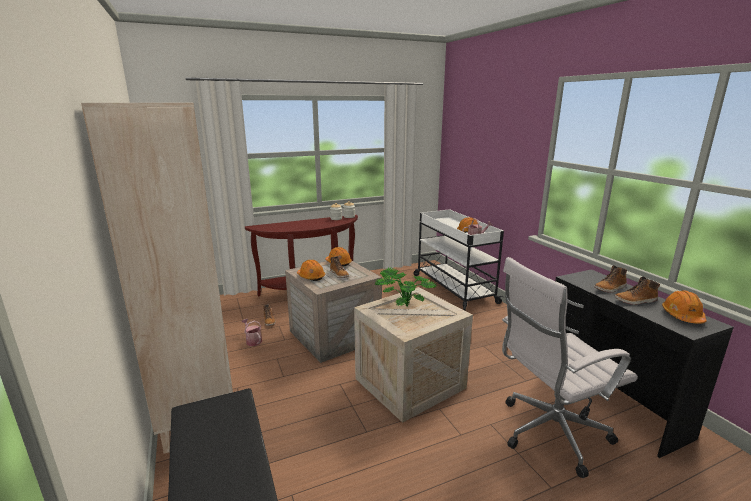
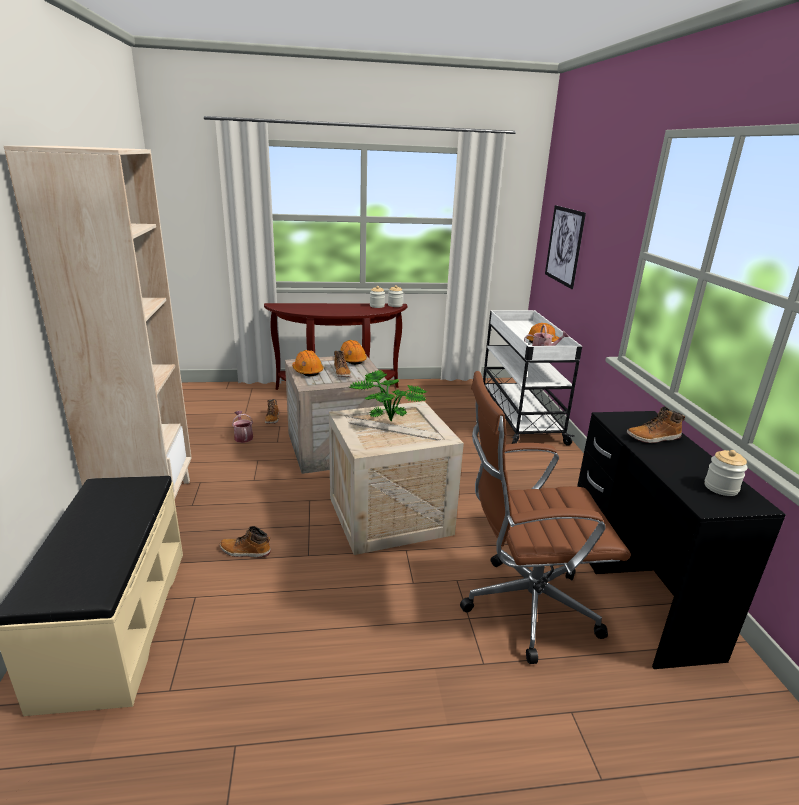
camera: 15 degrees right, 5 degrees up
(469, 161) = (564, 246): none -> picture
(549, 434) = (523, 607): white office chair -> brown office chair
(635, 301) = (673, 458): boot -> boot (245, 551)
(682, 316) = (721, 488): orange hard hat -> jar

